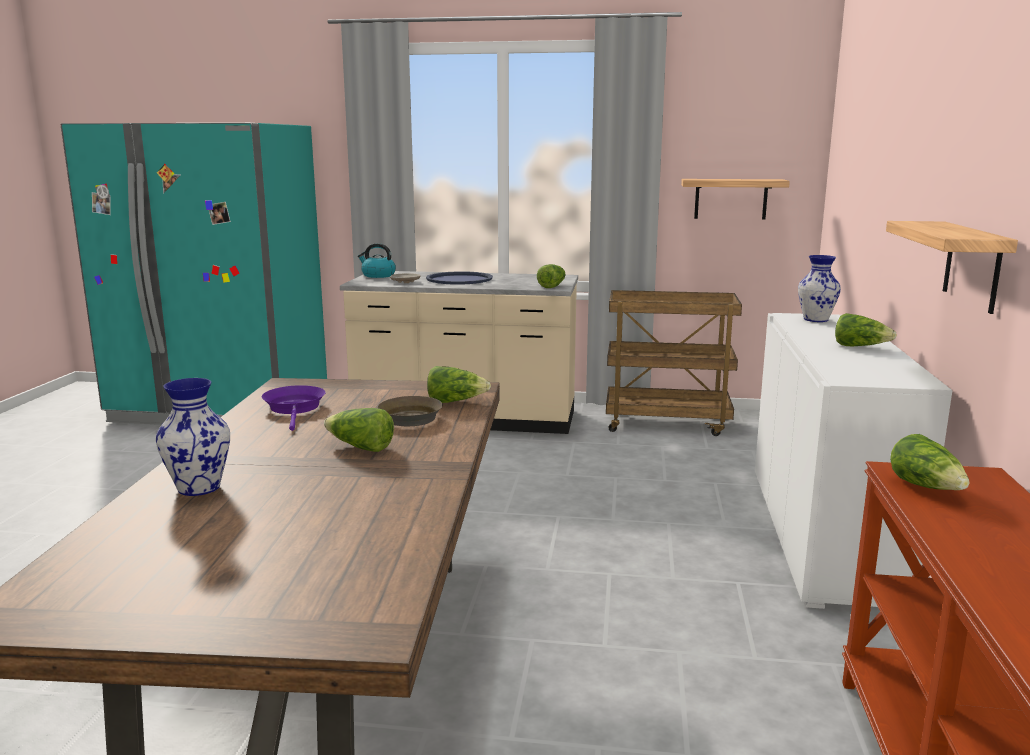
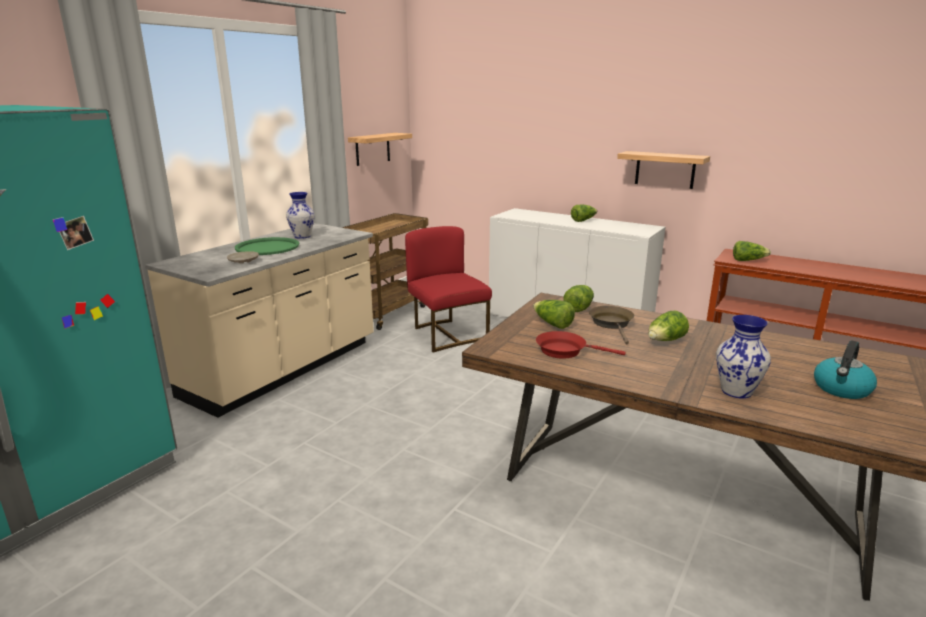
camera: 65 degrees left, 5 degrees up
(295, 409) = (565, 351): purple frying pan -> red frying pan
(378, 275) = (186, 265): kettle -> kettle (841, 389)
(459, 279) = (267, 247): blue tray -> green tray
(552, 286) = (348, 233): lettuce -> lettuce (552, 324)
(650, 465) = (447, 334): none -> red chair
(815, 319) = (518, 214): vase -> vase (302, 236)

